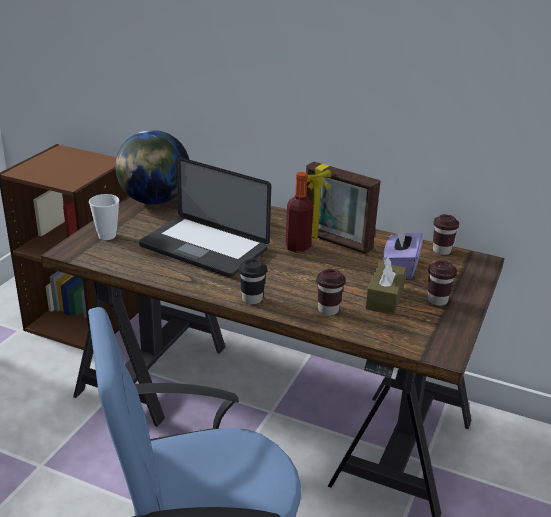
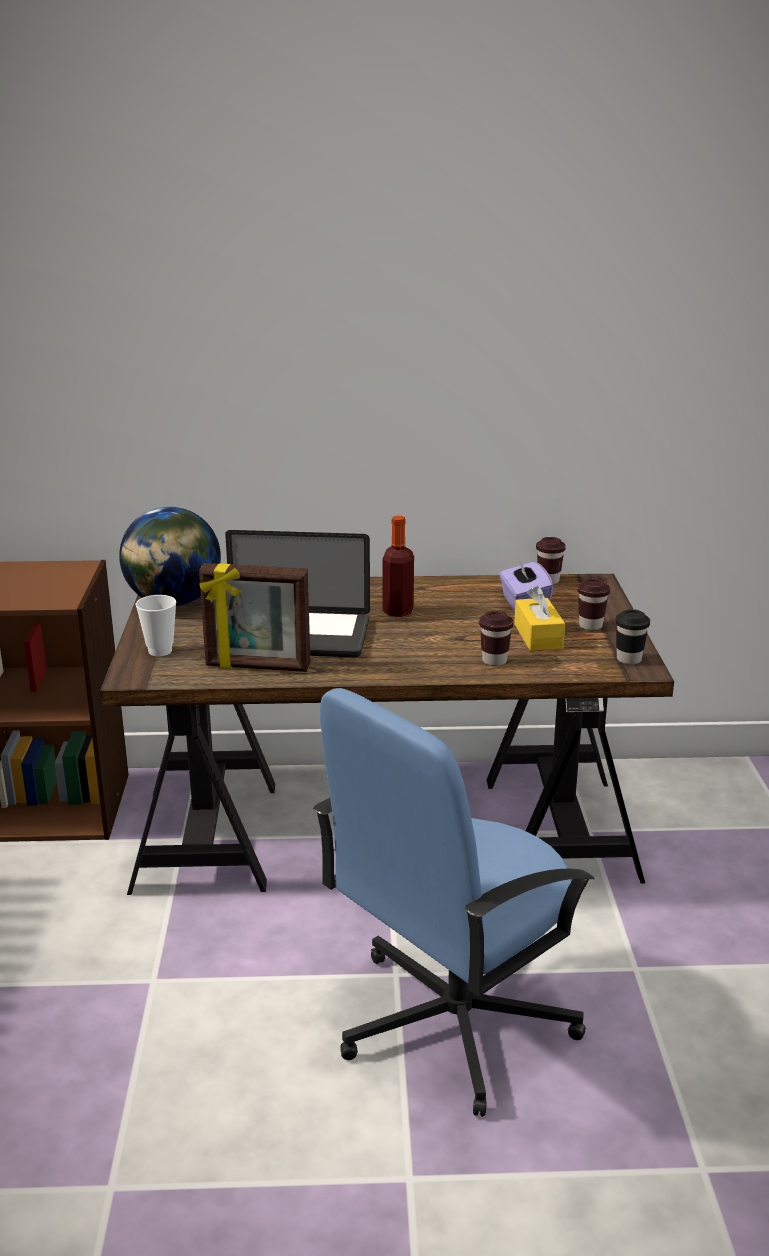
camera: 25 degrees left, 5 degrees down
(252, 299) = (404, 671): black cup -> black cup (628, 659)
(336, 242) = (433, 597): picture frame -> picture frame (257, 667)
(385, 298) = (538, 636): brown tissue box -> yellow tissue box

